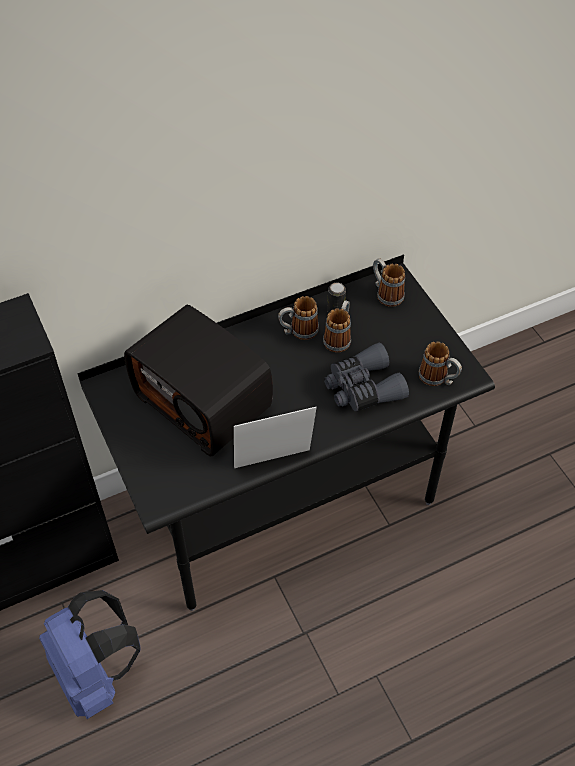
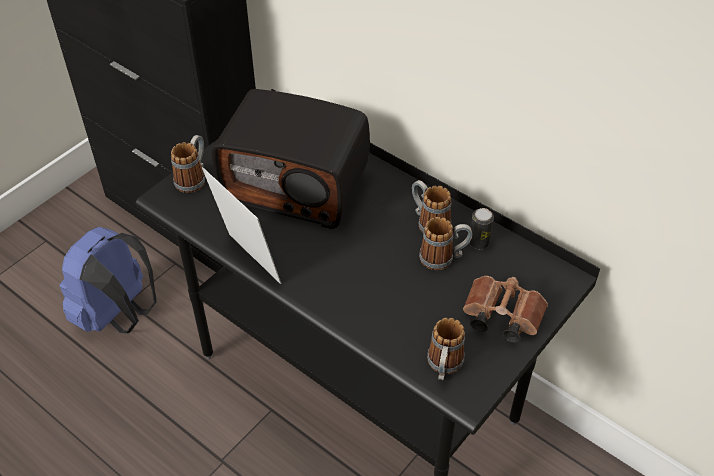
camera: 65 degrees right, 5 degrees down
(204, 400) = (297, 185): radio -> radio turned 90 degrees counterclockwise
(362, 388) = (387, 301): grey binoculars -> none
(386, 293) = (536, 277): mug -> mug (193, 178)
(410, 329) = (499, 317): none -> brown binoculars

